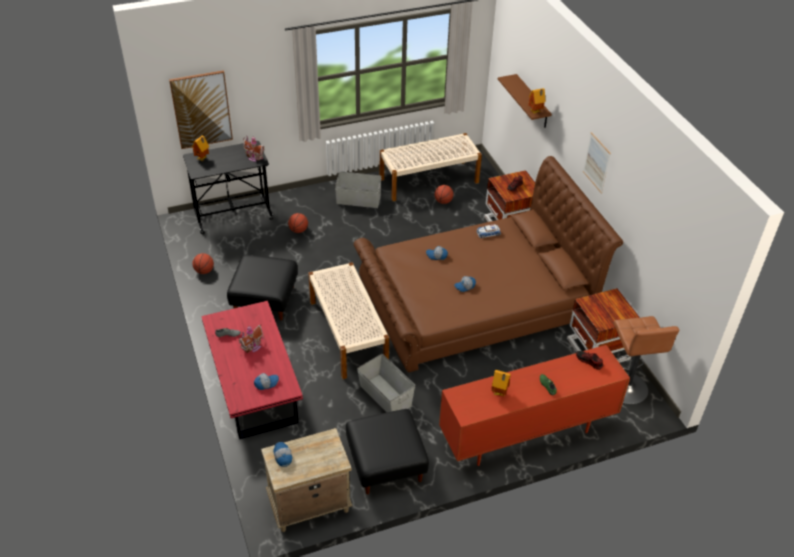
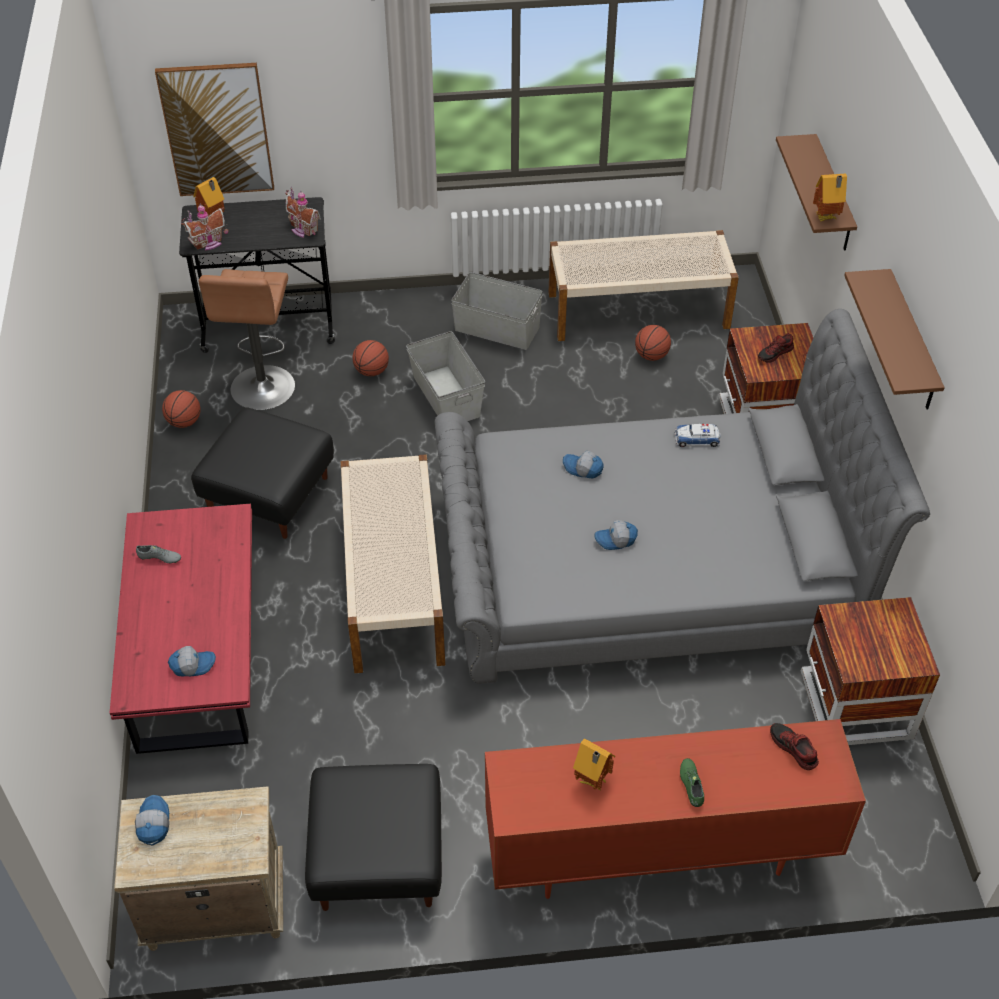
camera: 15 degrees right, 5 degrees up
(253, 347) = (194, 589): toy house -> toy house (208, 243)
(385, 396) = (420, 721): grey storage box -> grey storage box (446, 397)
(476, 301) = (649, 563): brown bed -> grey bed
(596, 162) = (911, 343): picture -> brown shelf
(627, 388) = (888, 798): brown stool -> brown stool (262, 388)

